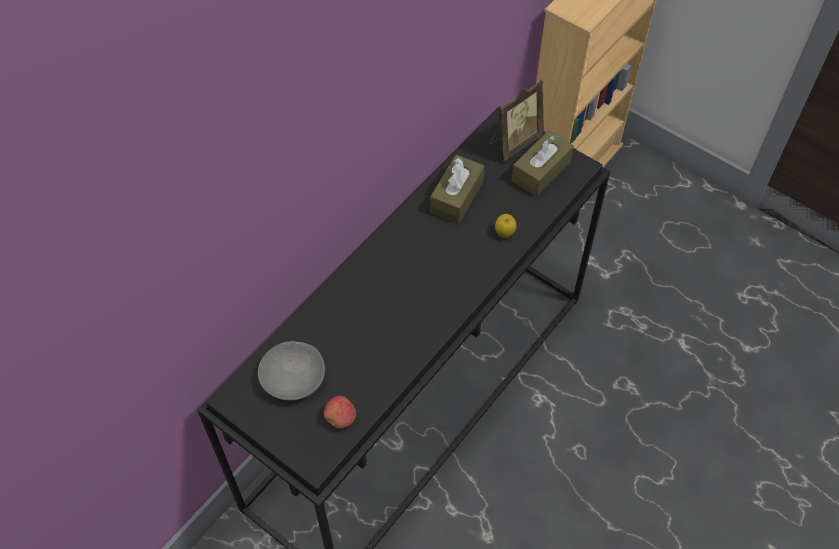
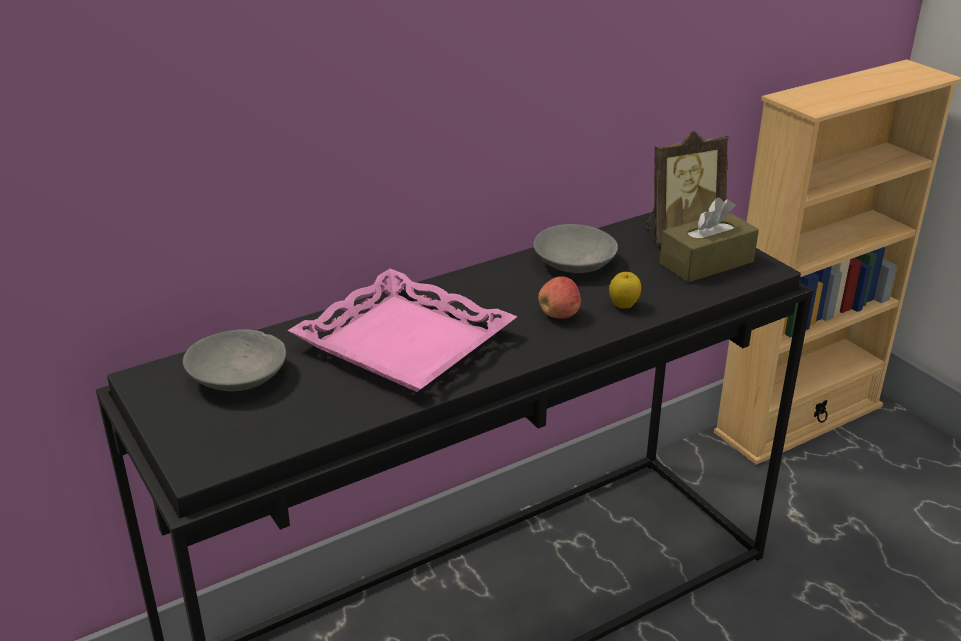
camera: 20 degrees right, 25 degrees down
(341, 418) = (271, 431): apple -> apple (559, 315)
(382, 311) = (405, 342): none -> pink tray
(456, 197) = (575, 263): brown tissue box -> grey bowl

